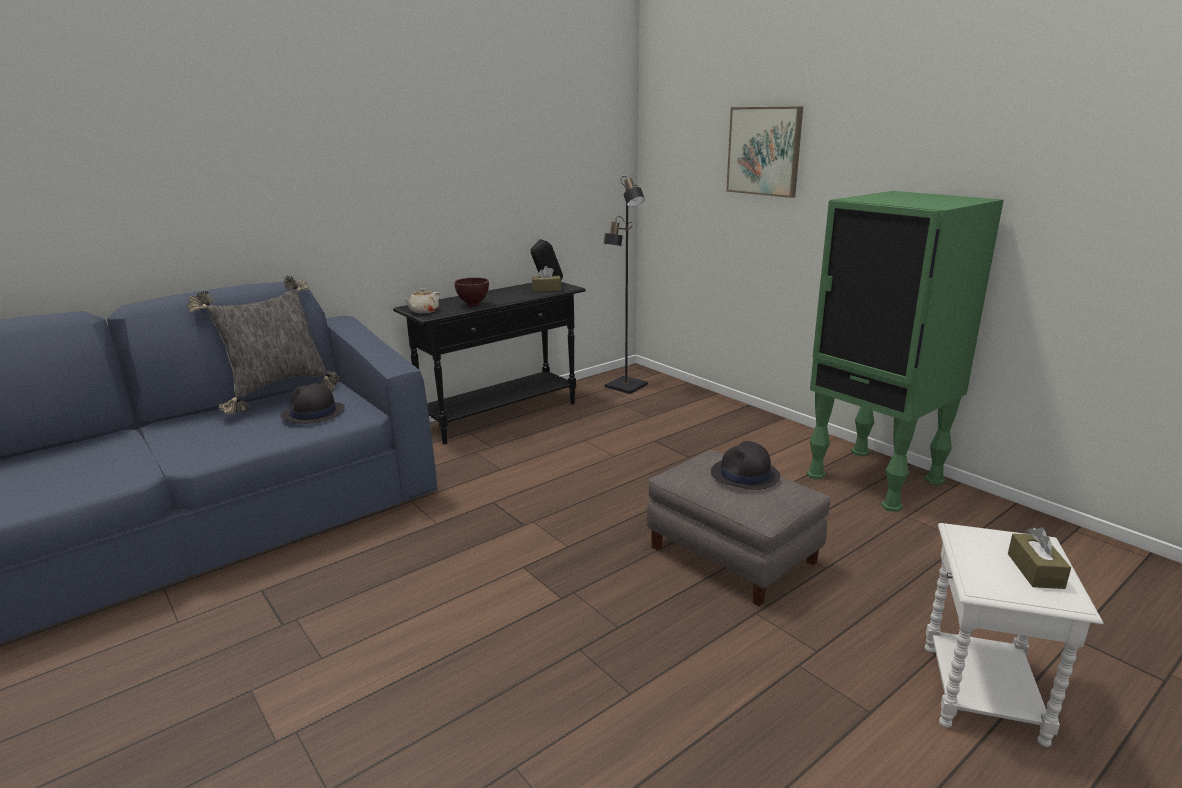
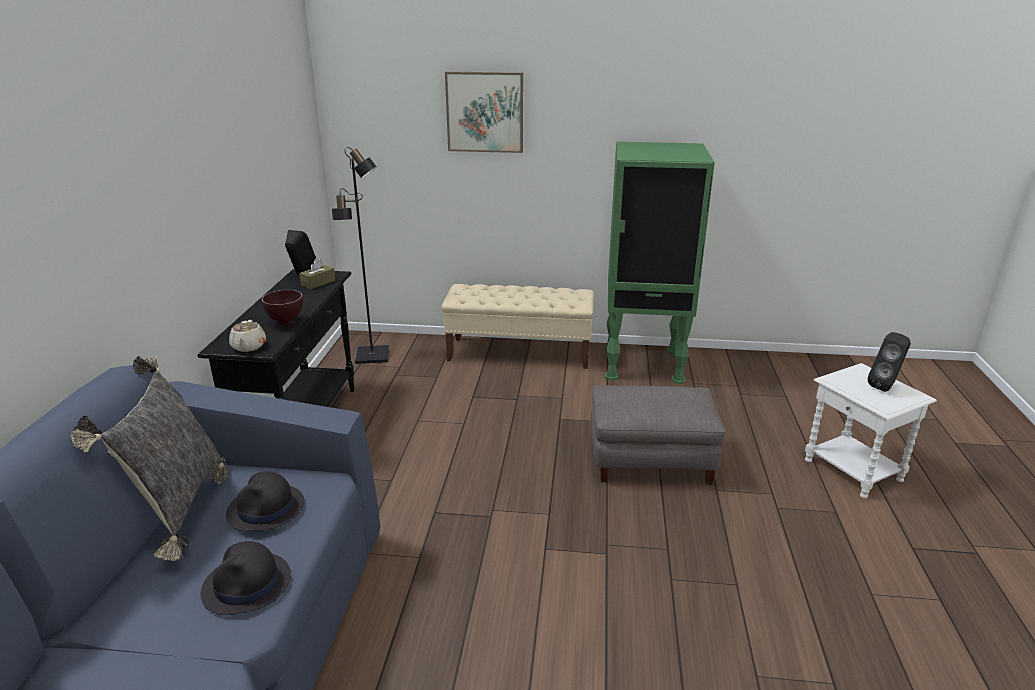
camera: 45 degrees left, 5 degrees up
(745, 475) = (660, 395): black hat -> black hat (247, 585)
(754, 424) = (520, 353): none -> beige bench
(1035, 571) = (885, 386): brown tissue box -> black speaker

